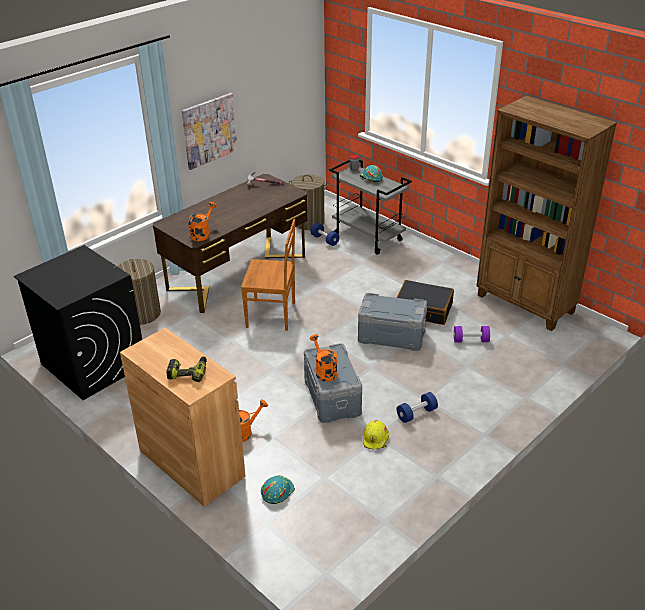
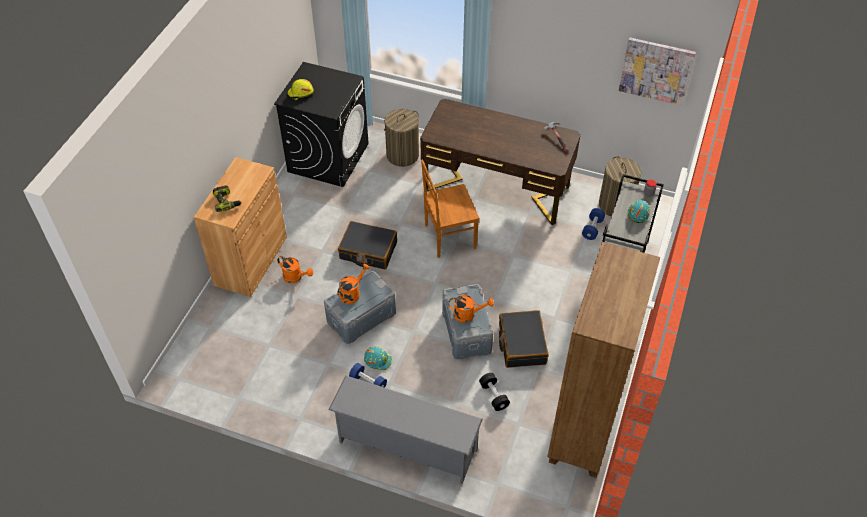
camera: 65 degrees right, 15 degrees up
(202, 234) = (445, 135): orange watering can -> orange watering can (468, 315)
(209, 130) = (539, 61): picture -> picture (656, 70)
(249, 370) = (368, 251): none -> black suitcase
(272, 315) = (448, 237): brown chair -> brown chair turned 90 degrees clockwise
(277, 491) = (243, 321): turquoise hard hat -> turquoise hard hat (378, 360)
(376, 439) = (324, 364): yellow hard hat -> yellow hard hat (300, 93)
(471, 340) = (494, 396): purple dumbbell -> black dumbbell
(504, 408) = (406, 447): none -> grey shoe rack

